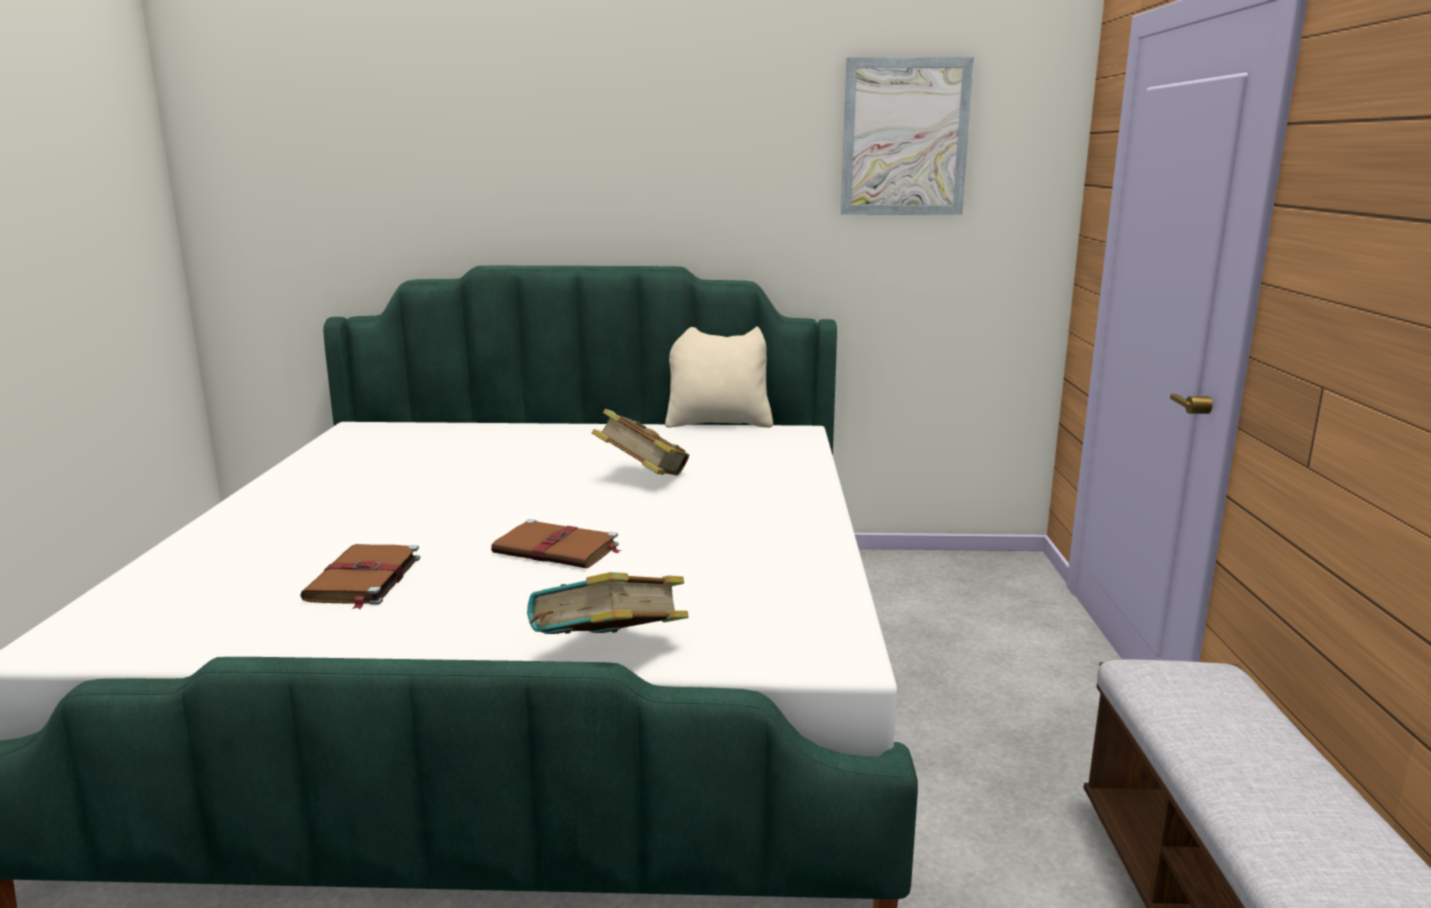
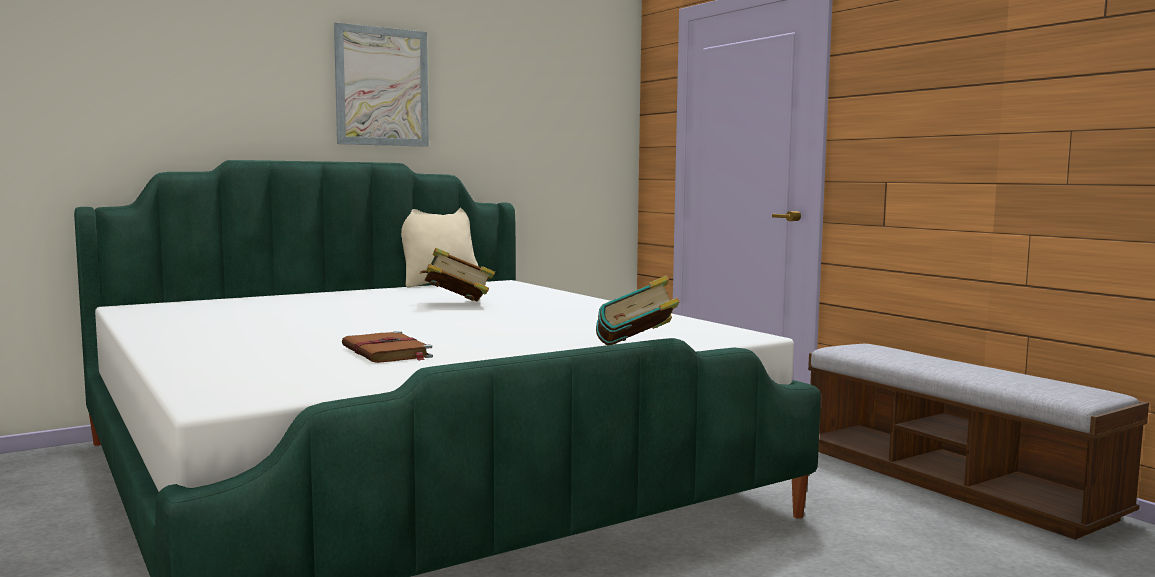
camera: 35 degrees left, 10 degrees down
(558, 550) = (488, 329): brown book -> none
(905, 137) = (540, 77): picture -> picture (382, 87)

